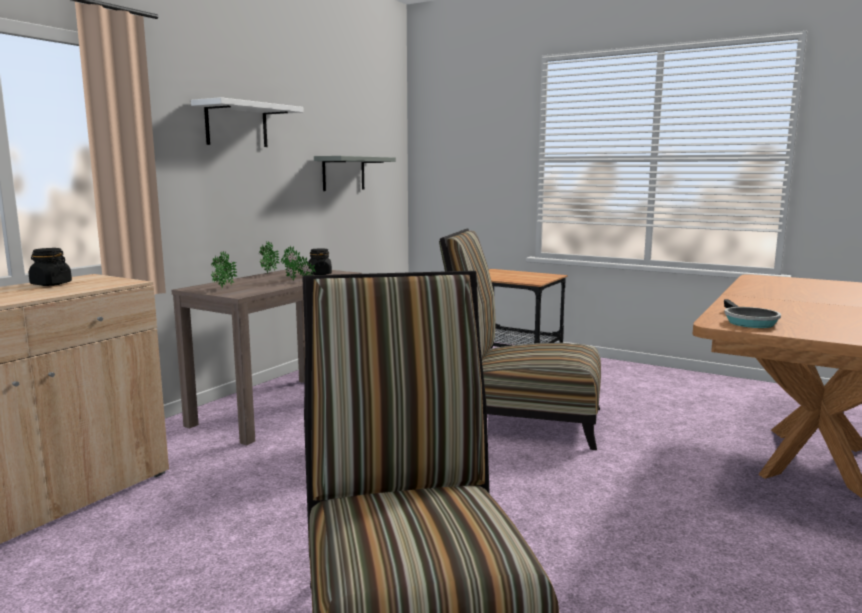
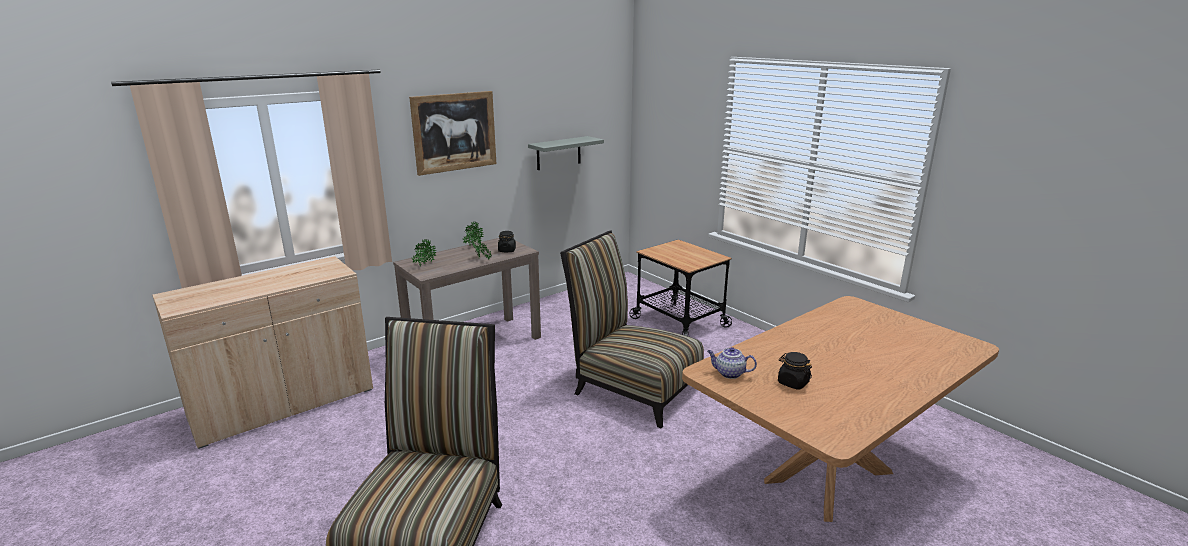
camera: 20 degrees right, 10 degrees up
(51, 284) = (299, 270): black jar -> black jar (792, 383)
(236, 125) = (454, 132): white shelf -> picture
(748, 322) = (729, 373): frying pan -> teapot

